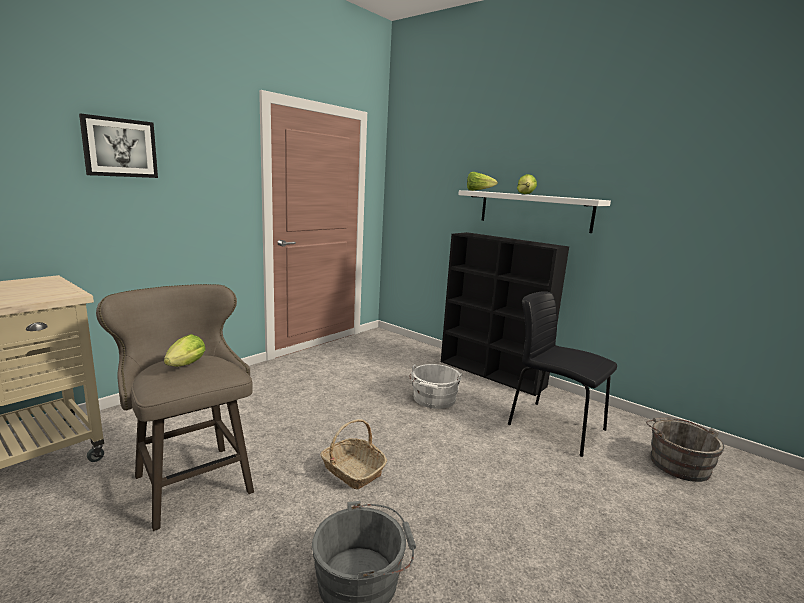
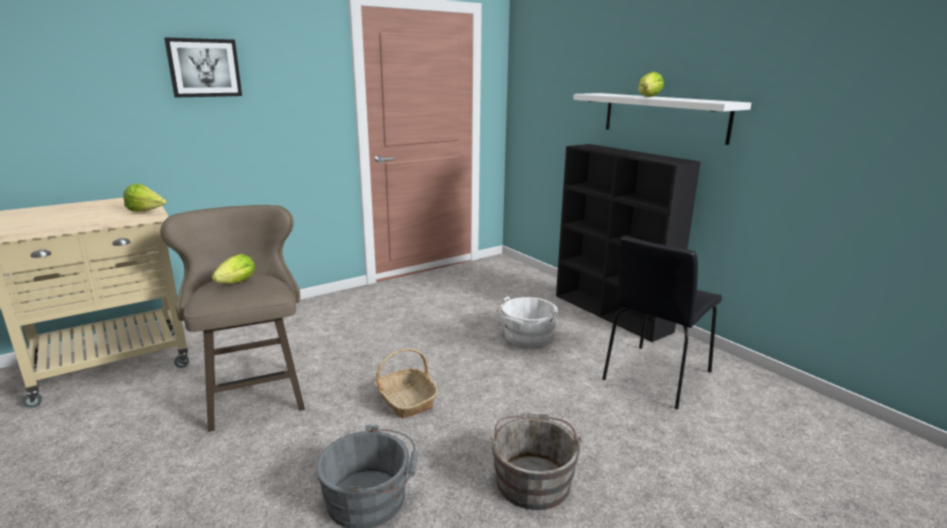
camera: 15 degrees right, 5 degrees up
(478, 191) = (598, 94): lettuce -> lettuce (147, 212)
(553, 426) = (655, 377): black chair -> black chair turned 105 degrees counterclockwise
(677, 463) = (795, 434): grey bucket -> grey bucket (533, 478)

